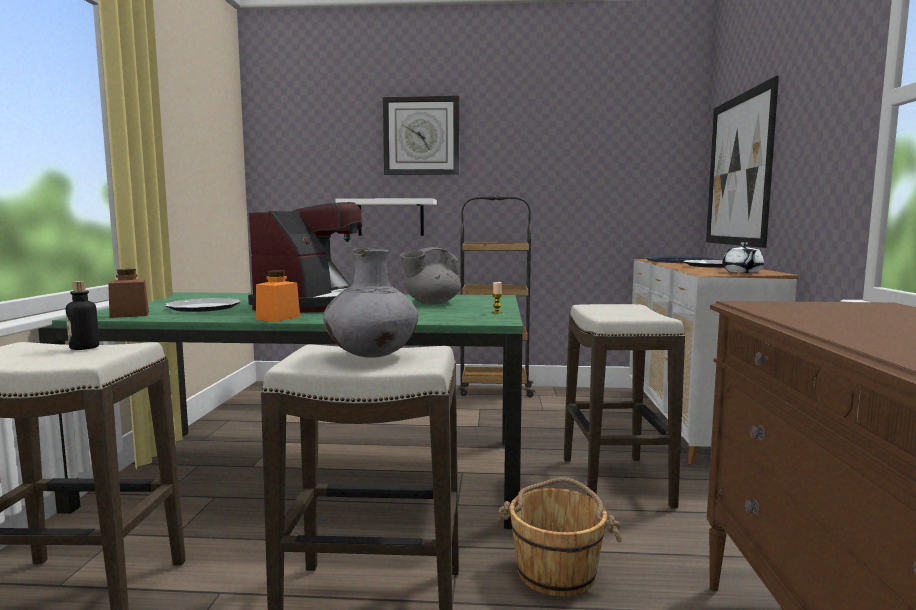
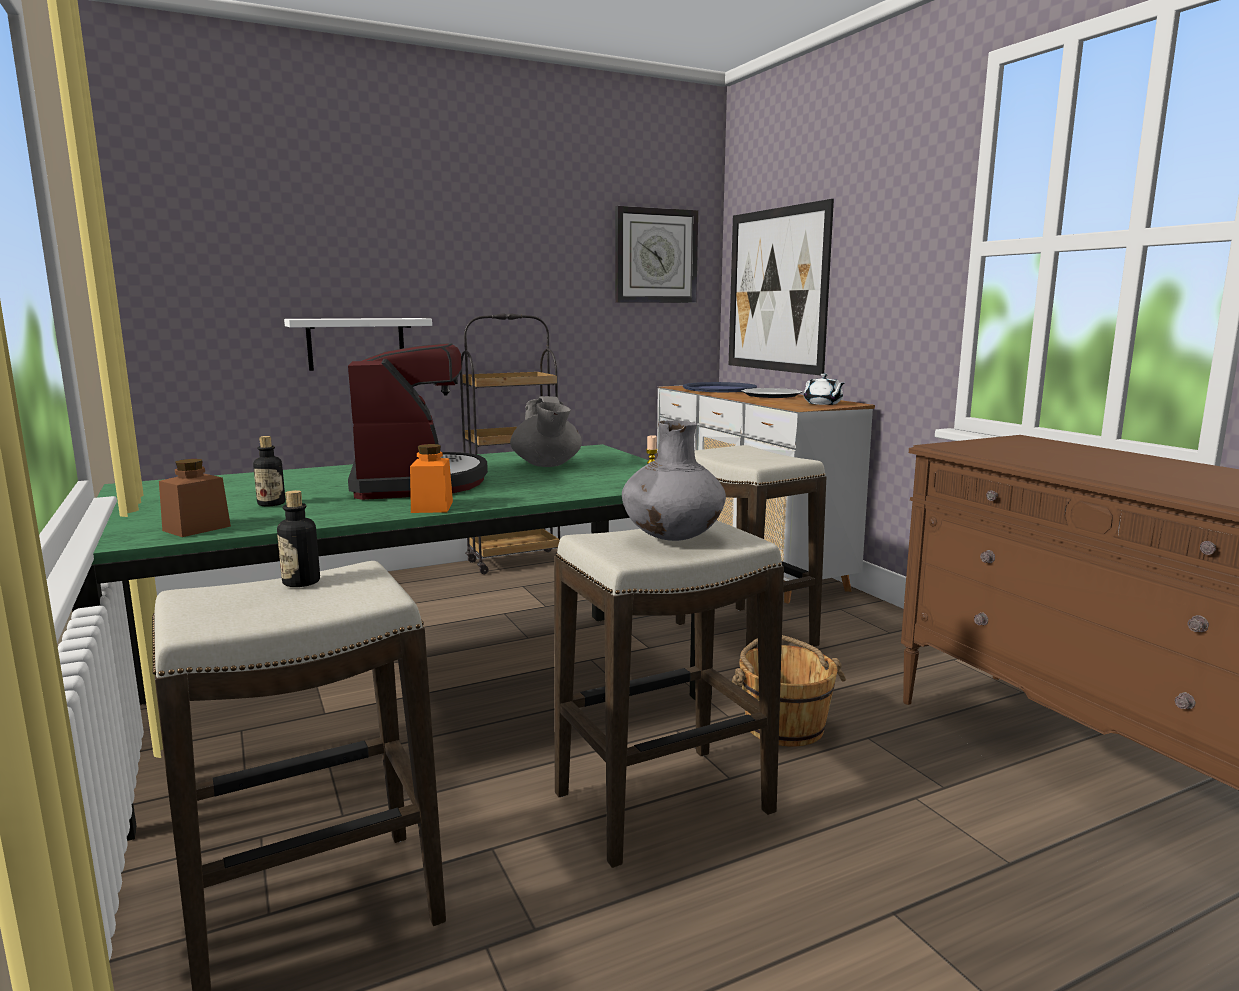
camera: 30 degrees left, 5 degrees up
(204, 307) = (271, 504): plate -> bottle
(421, 136) = (394, 229): wall clock -> wall clock (655, 256)
(431, 303) = (547, 465): grey teapot -> grey teapot turned 45 degrees counterclockwise

